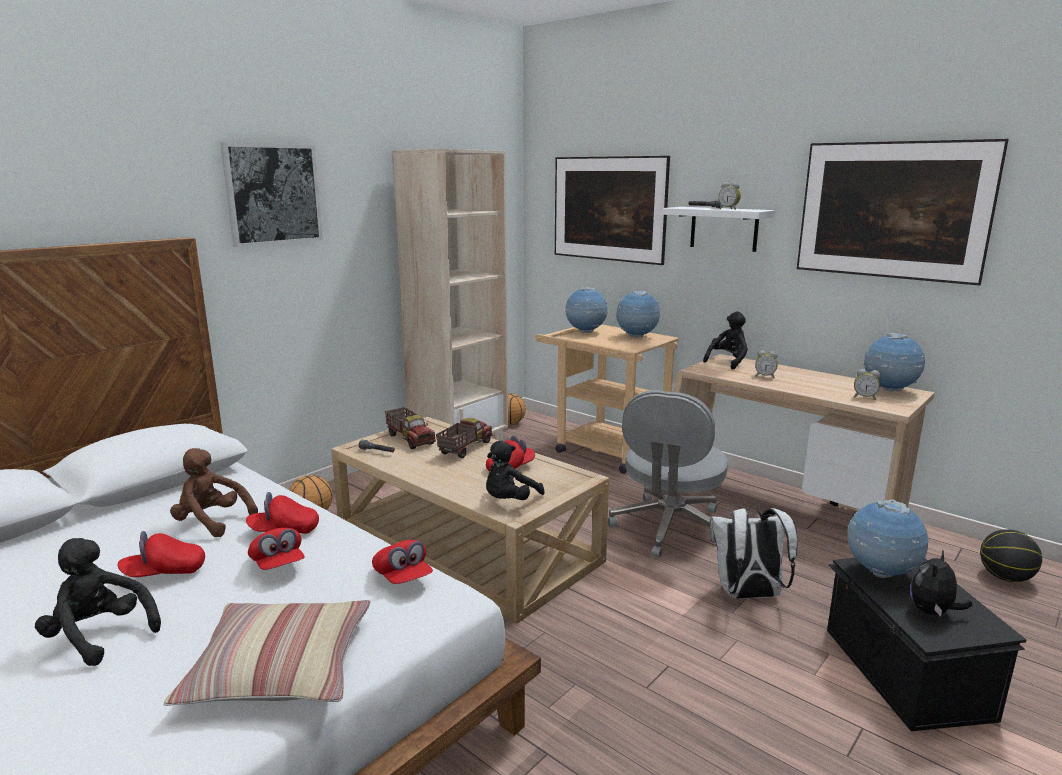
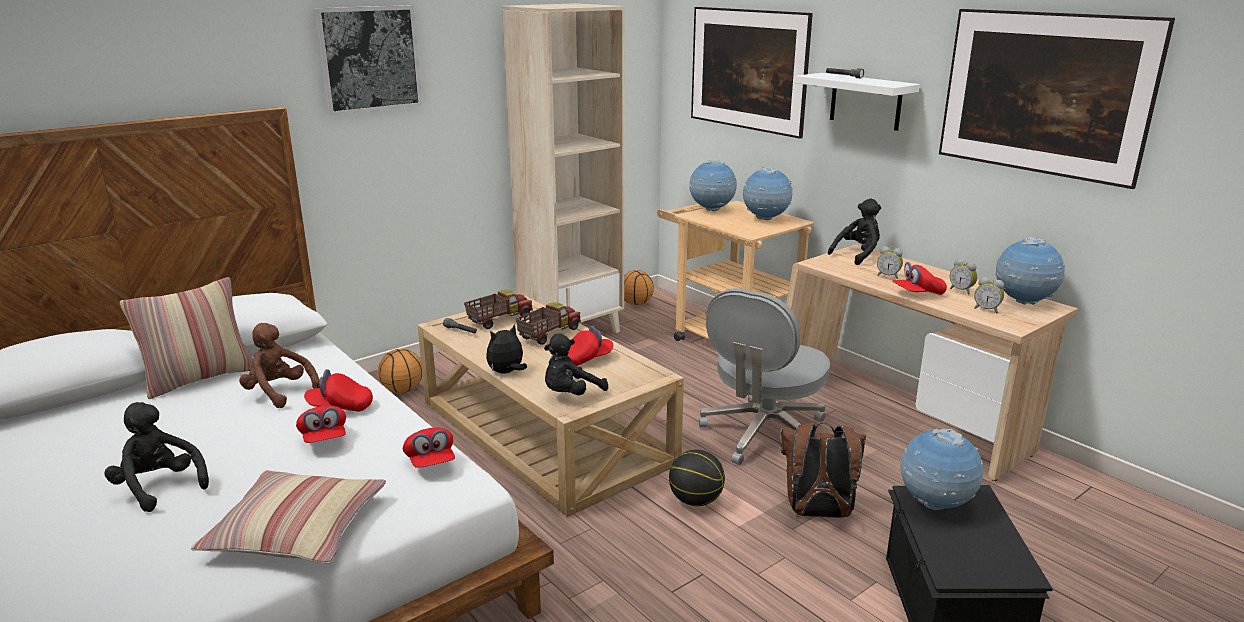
camera: 10 degrees right, 5 degrees up
(116, 515) = (199, 378): none -> pillow
(164, 573) = (225, 437): red cap -> red cap (917, 294)
(410, 439) = (499, 320): toy truck -> toy truck turned 105 degrees counterclockwise
(729, 209) = (866, 81): alarm clock -> alarm clock (961, 290)
(747, 595) = (817, 513): white backpack -> brown backpack
(932, 612) = (967, 550): plush toy -> plush toy (507, 373)
(1005, 577) = (1124, 524): basketball -> basketball (695, 500)

